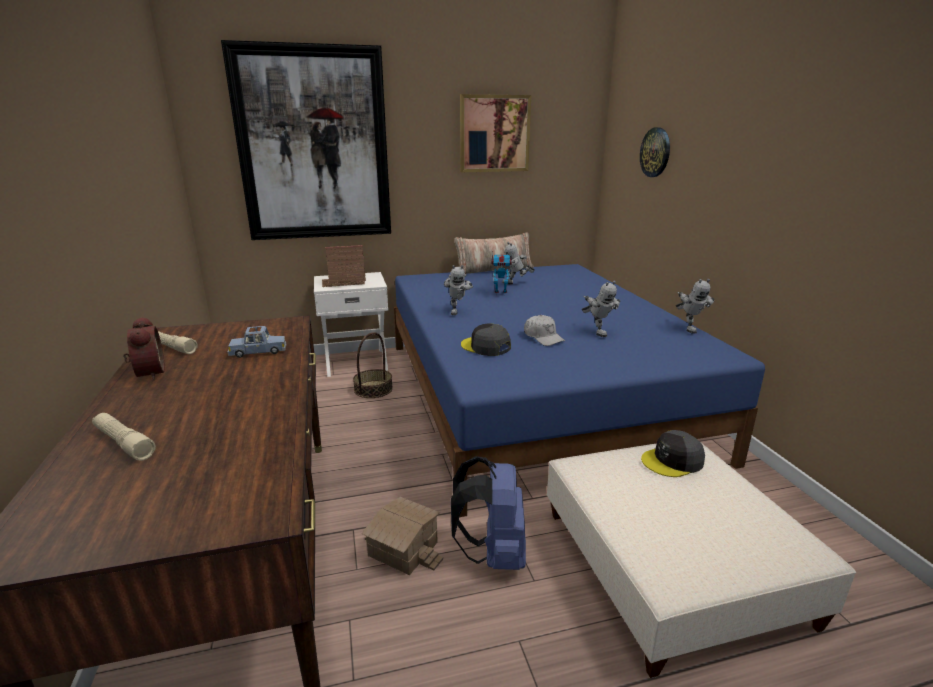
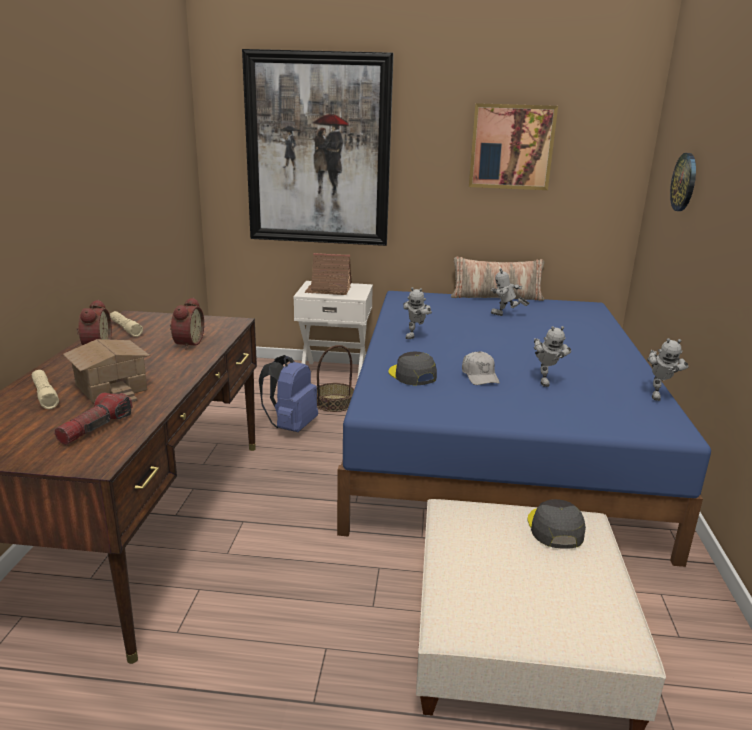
camera: 20 degrees right, 0 degrees up
(228, 470) = (95, 428): none -> flashlight
(258, 351) = (187, 343): blue toy car -> alarm clock
(404, 548) = (275, 548): toy house -> toy house (112, 387)
(493, 554) = (351, 574): blue backpack -> blue backpack (291, 426)
(500, 293) = (479, 324): toy robot -> none
(673, 461) = (554, 528): grey cap -> grey cap turned 90 degrees clockwise

